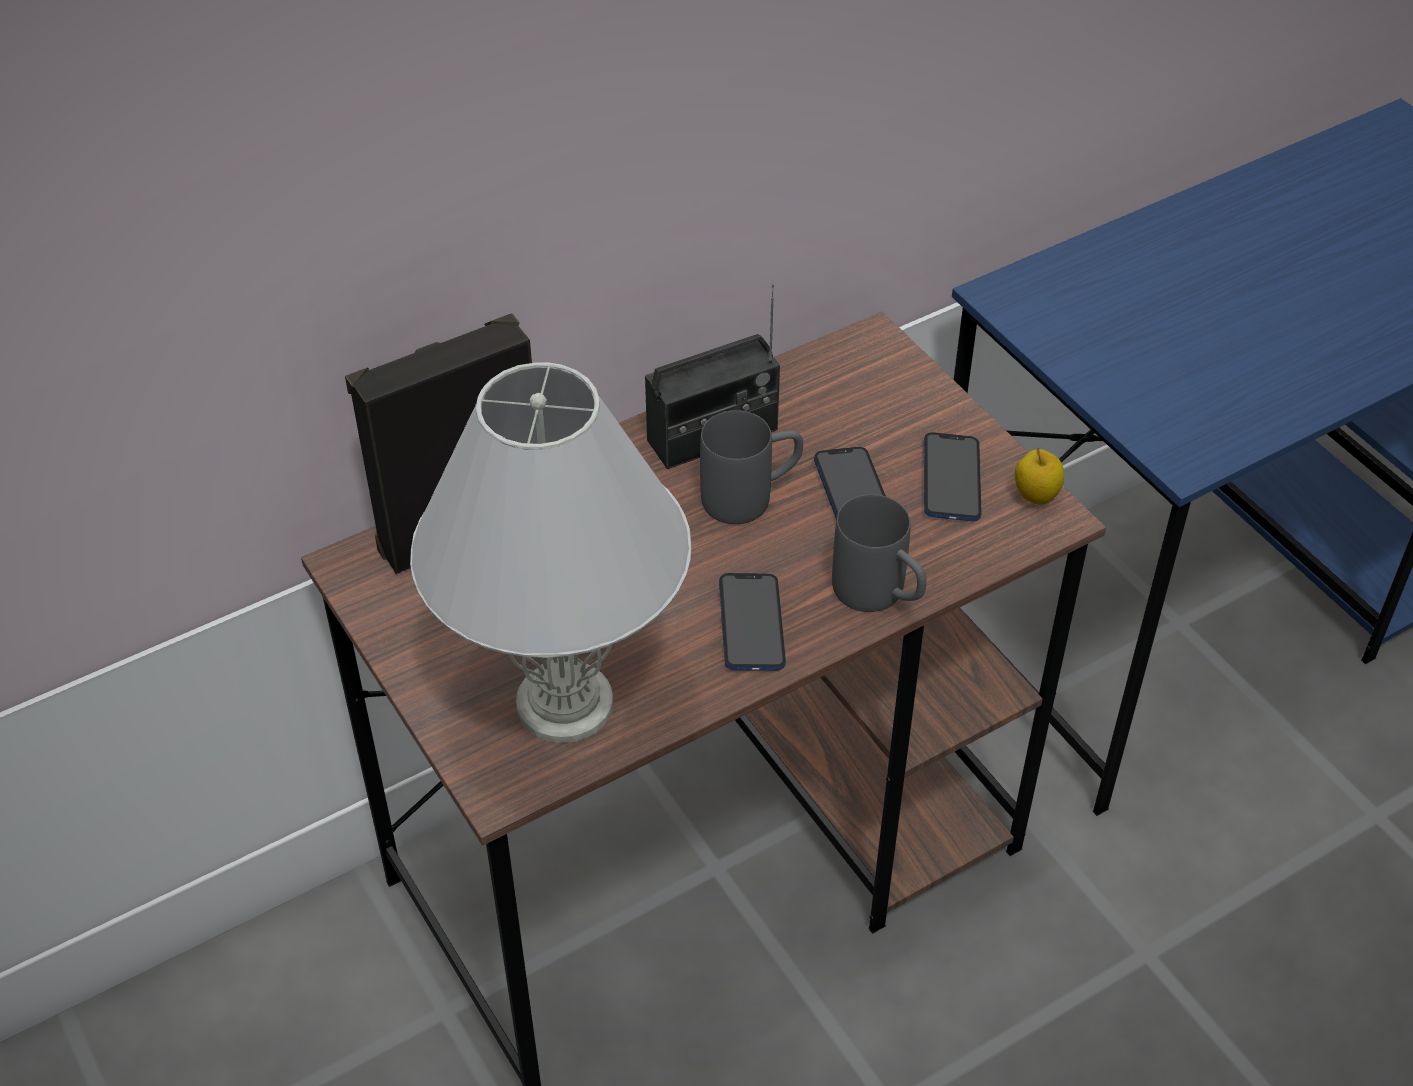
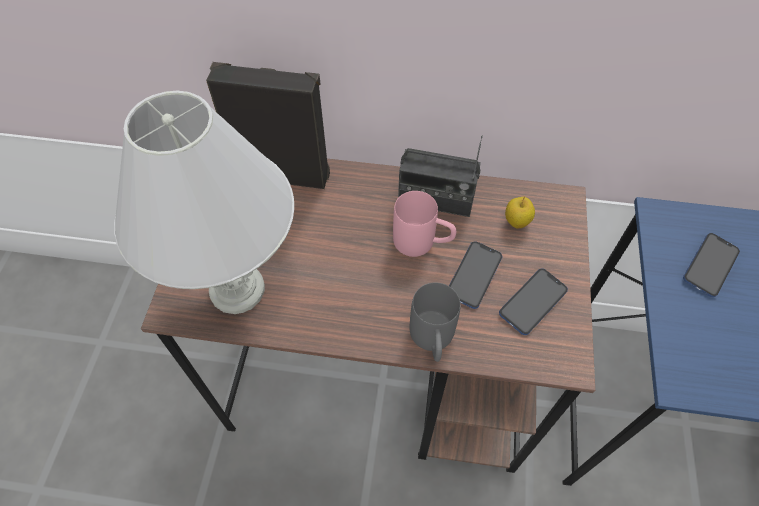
camera: 40 degrees right, 10 degrees up
(751, 496) = (422, 243): grey mug -> pink mug
(751, 624) = (356, 310): phone -> phone (710, 265)
(1035, 497) = (569, 344): apple -> apple (516, 222)

